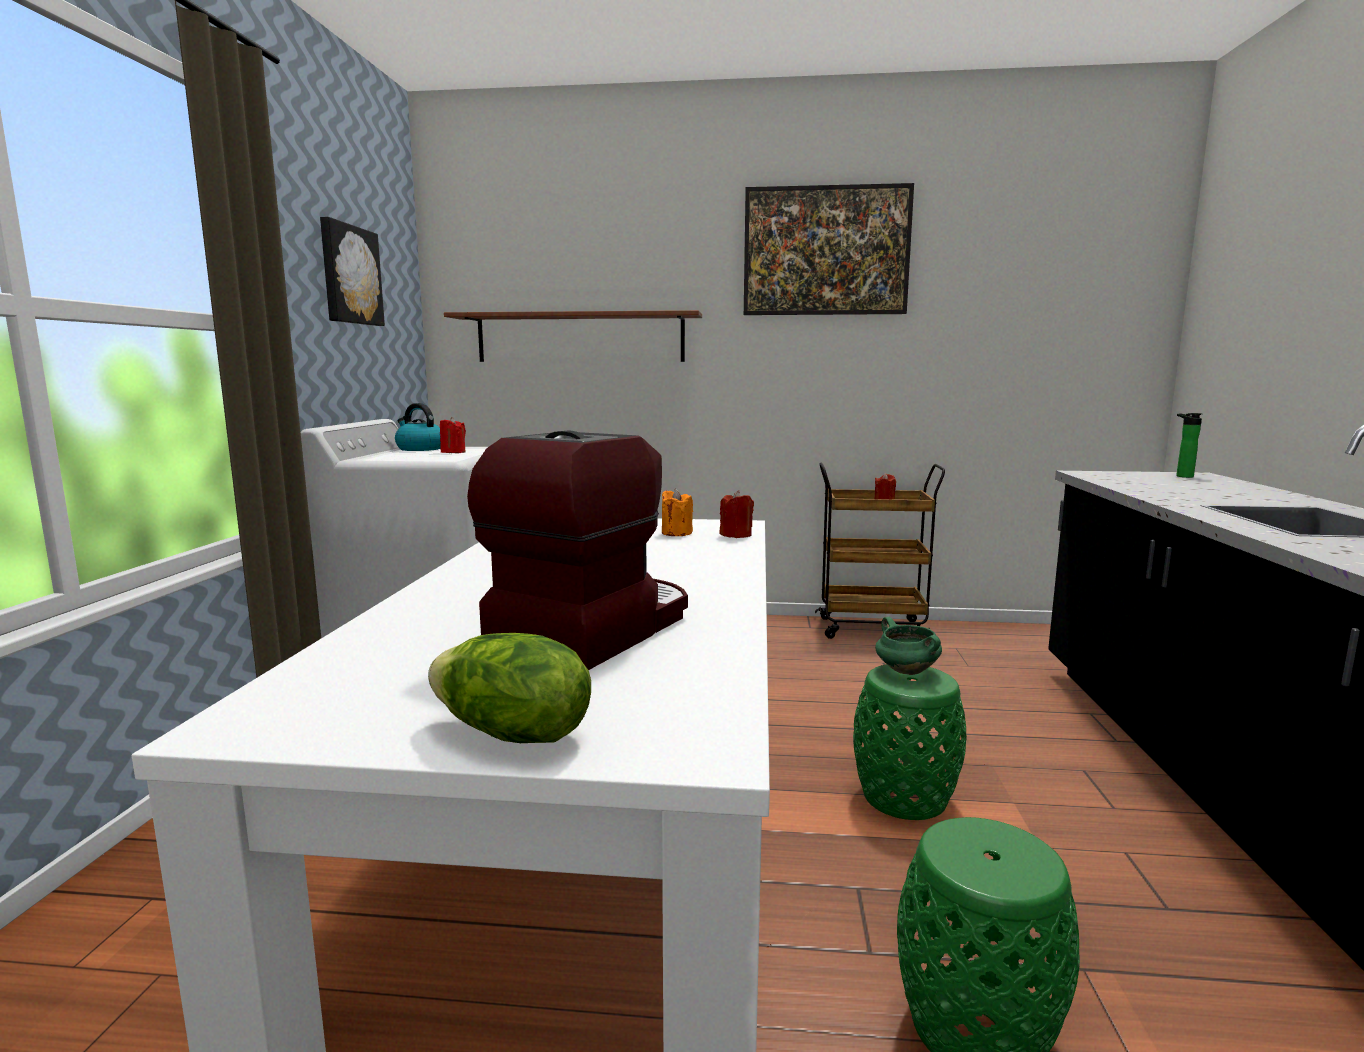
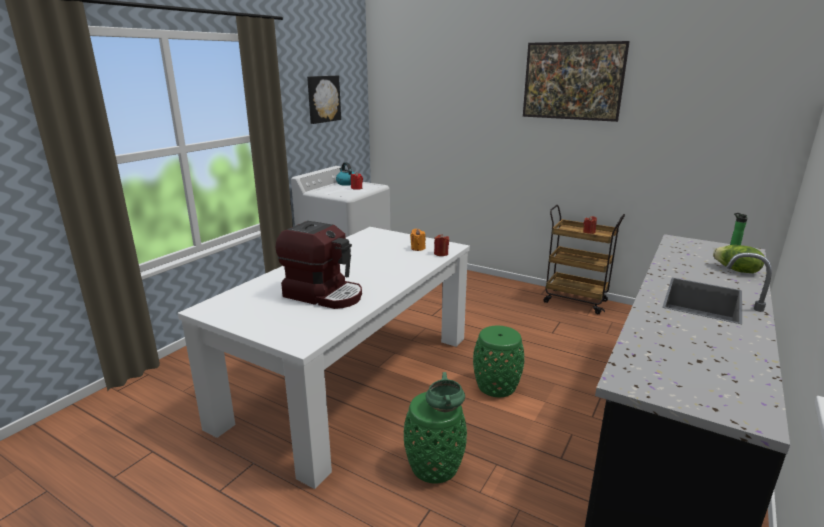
camera: 25 degrees right, 10 degrees up
(511, 734) = (261, 328): lettuce -> lettuce (736, 270)
(580, 338) = (439, 123): brown shelf -> none
(592, 628) = (324, 294): coffee machine -> coffee machine turned 60 degrees clockwise
(905, 671) = (501, 330): green cooking pot -> green cooking pot (444, 407)

